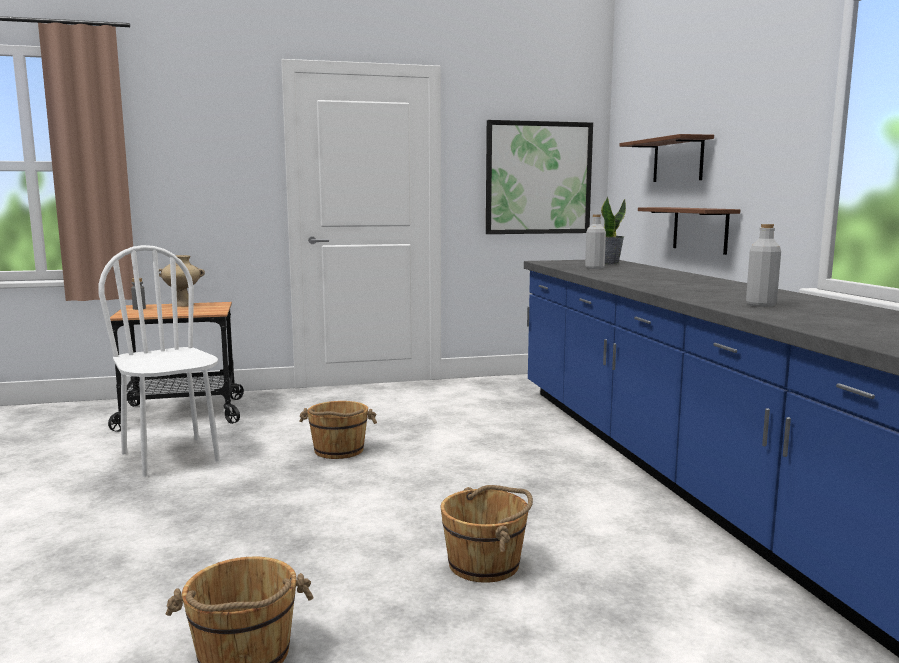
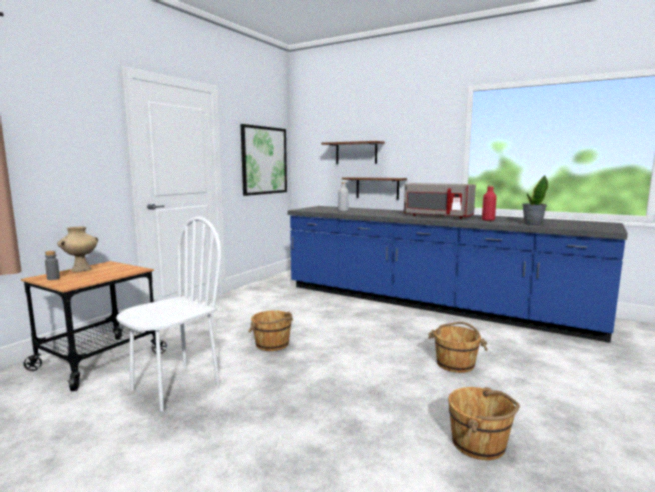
camera: 45 degrees left, 0 degrees up
(171, 456) = (175, 387): white chair -> white chair turned 120 degrees clockwise
(607, 263) = (332, 208): potted plant -> potted plant (532, 224)
(698, 289) = (437, 216): none -> grey microwave
(760, 305) = (488, 220): grey bottle -> red bottle

